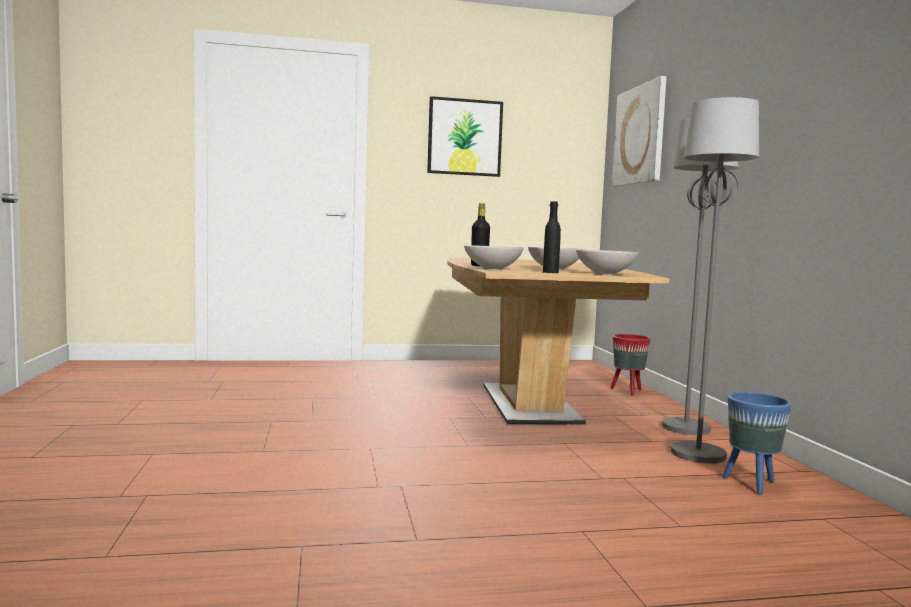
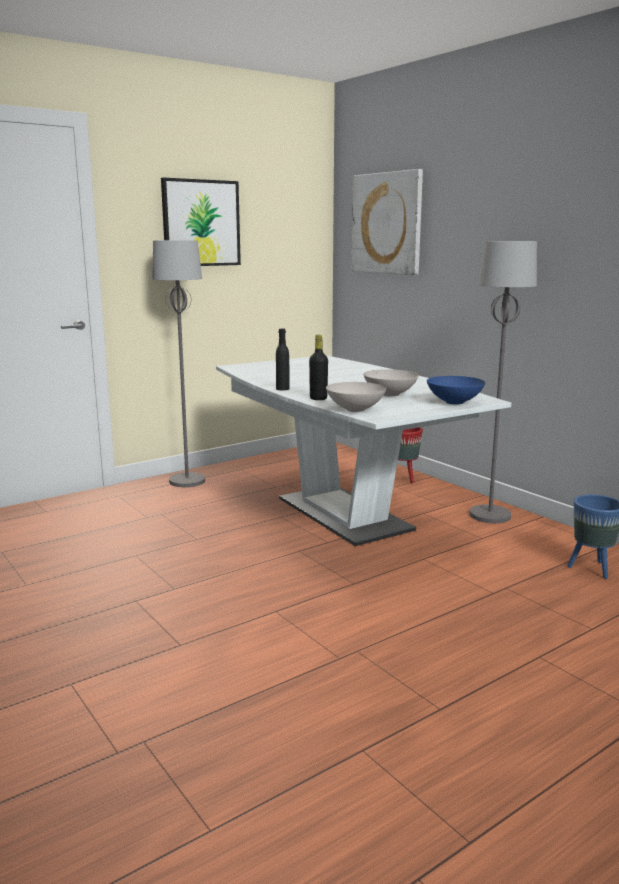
camera: 25 degrees left, 10 degrees up
(529, 404) = (343, 514): brown dining table -> white dining table
(550, 272) = (414, 409): black bottle -> black bottle (282, 389)
(605, 274) = (454, 402): white bowl -> blue bowl
(698, 454) = (527, 545): grey floor lamp -> grey floor lamp (187, 481)

